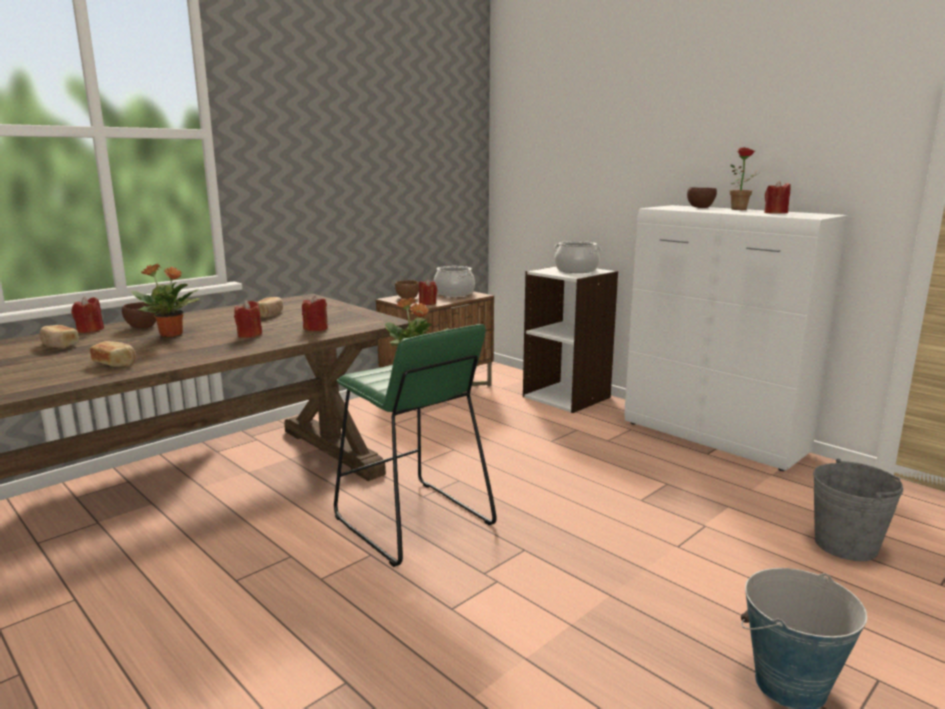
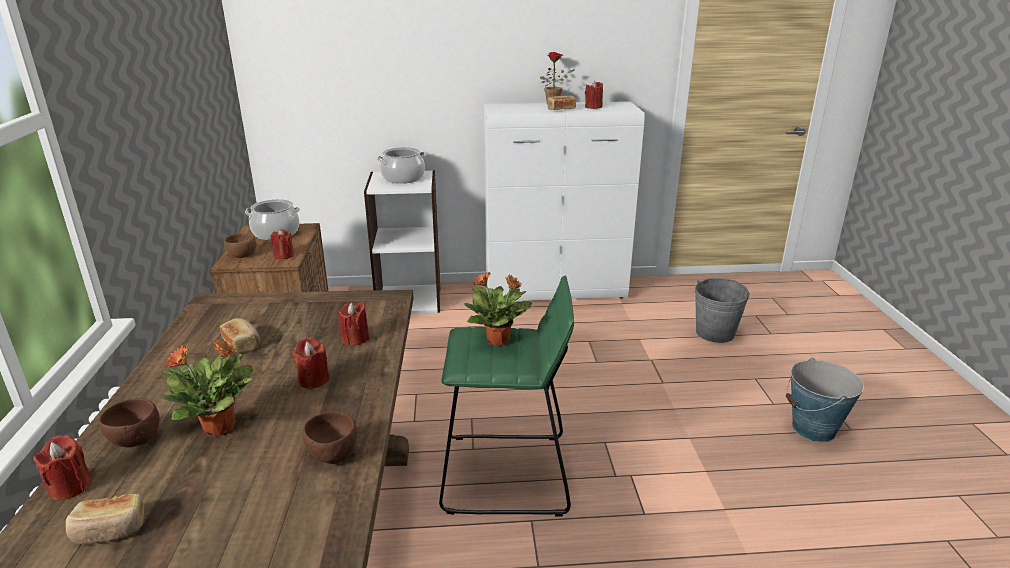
camera: 50 degrees left, 10 degrees up
(115, 363) = (292, 498): bread -> bread (561, 109)
(699, 207) = (519, 105): brown bowl -> brown bowl (332, 455)

